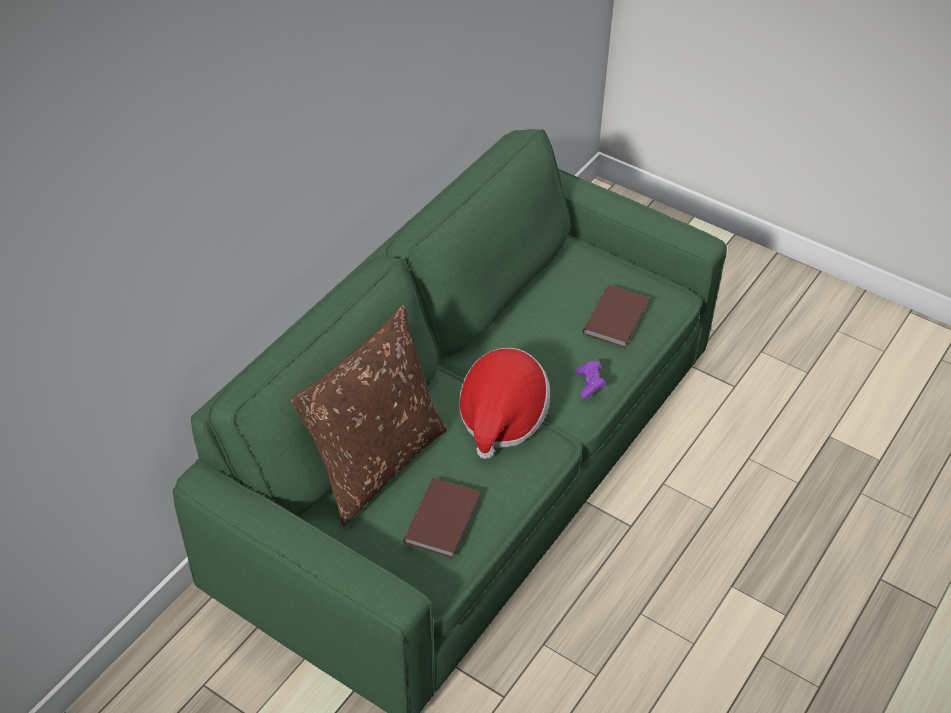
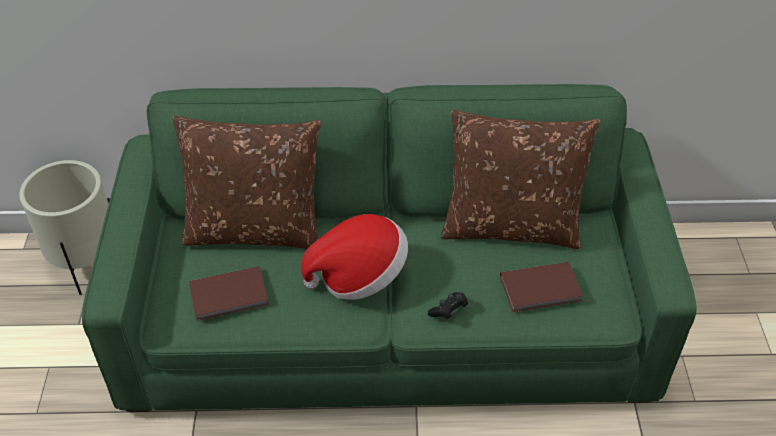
camera: 55 degrees right, 0 degrees up
(173, 672) = (88, 264): none -> beige planter
(534, 296) = (511, 226): none -> brown pillow
(590, 384) = (448, 311): purple game controller -> black game controller

